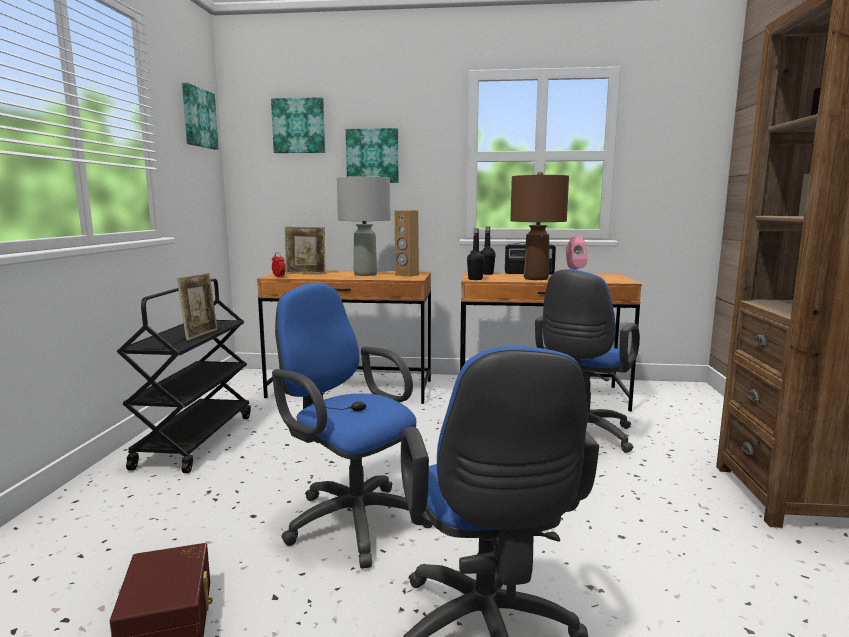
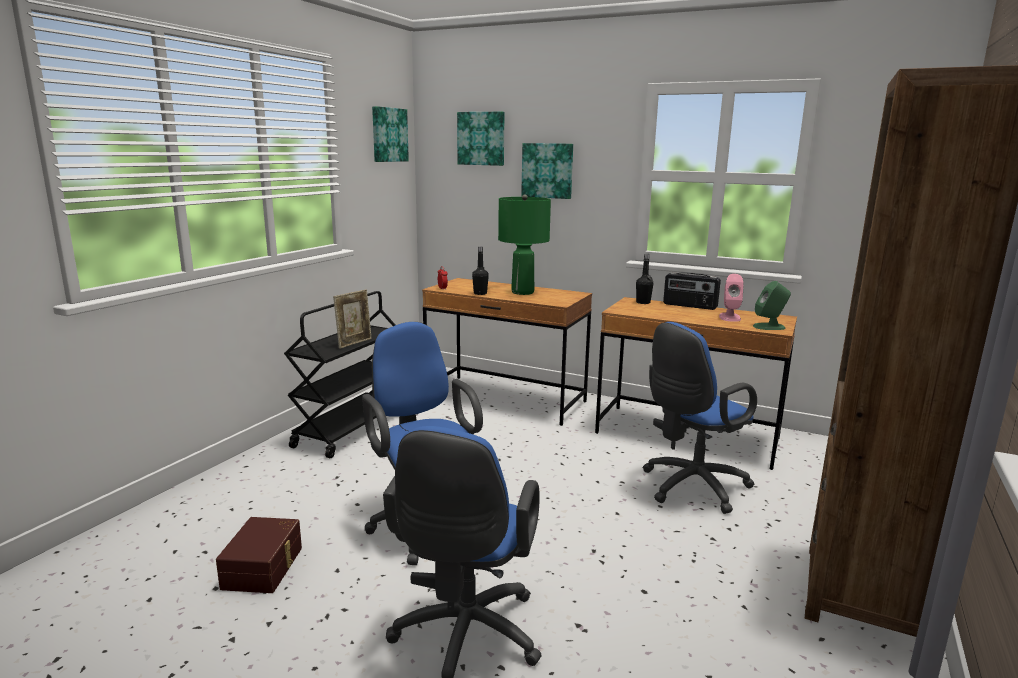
camera: 20 degrees right, 5 degrees up
(306, 273) = (471, 285): picture frame -> none
(365, 274) = (522, 292): grey table lamp -> green table lamp
(406, 275) = (560, 297): brown speaker -> none
(475, 279) = (619, 310): black bottle -> black bottle (480, 293)
(536, 278) = (685, 315): brown table lamp -> none
(615, 280) = (769, 327): none -> green speaker

